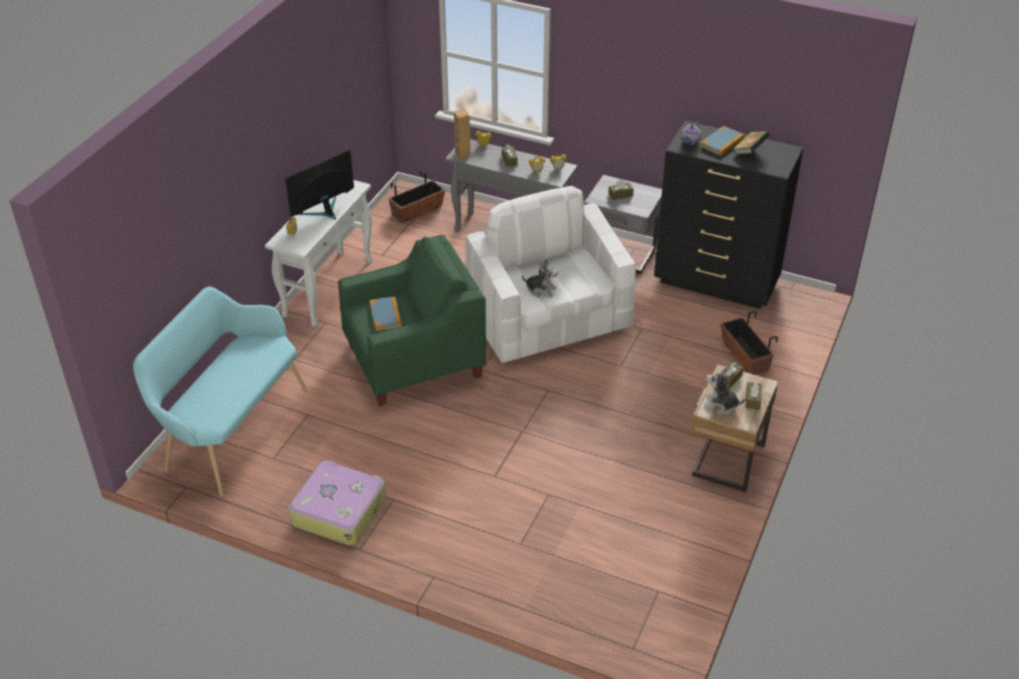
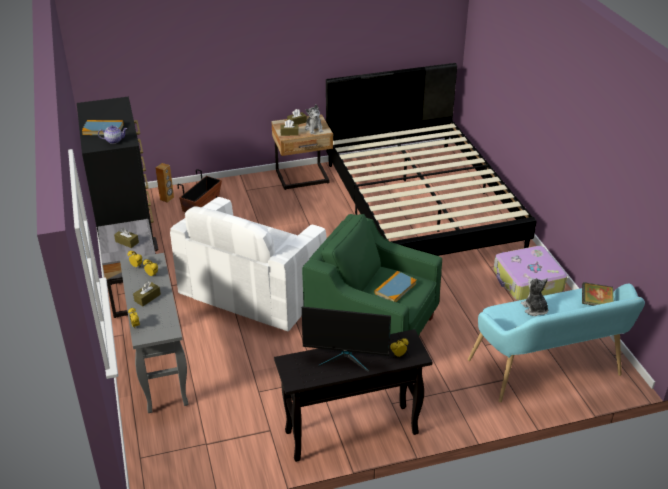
camera: 130 degrees left, 5 degrees down
(328, 287) = (350, 433): white console table -> black console table
(417, 210) = (177, 452): planter -> none
(462, 154) = (165, 329): brown speaker -> brown speaker (167, 198)
(540, 290) = (275, 244): plush toy -> plush toy (534, 309)
(561, 527) = (421, 204): none -> black bed
(750, 151) = (104, 117): book -> book (595, 303)

